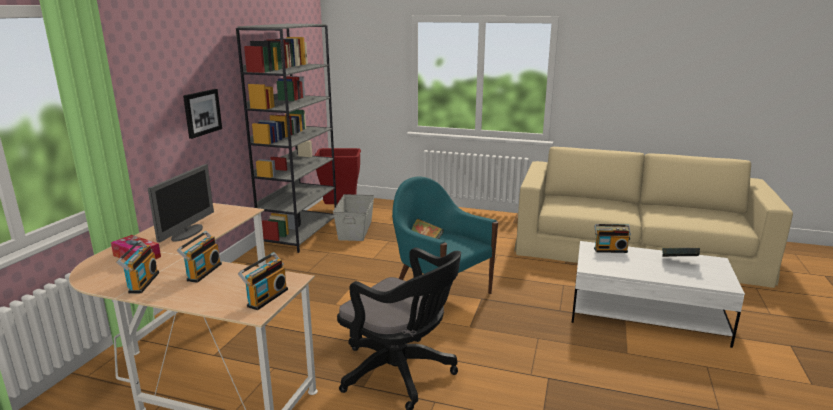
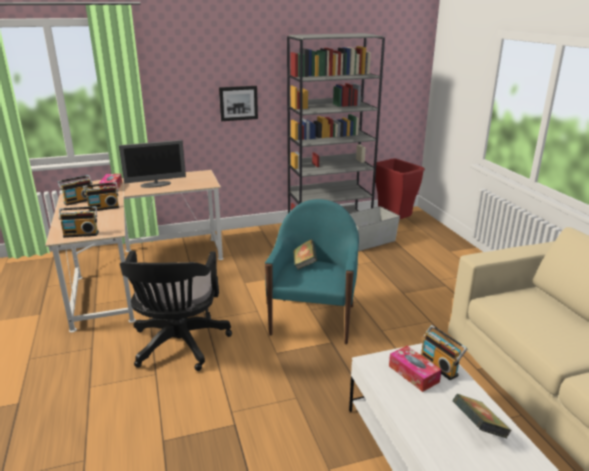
camera: 55 degrees right, 5 degrees up
(612, 260) = (413, 374): none -> tissue box

